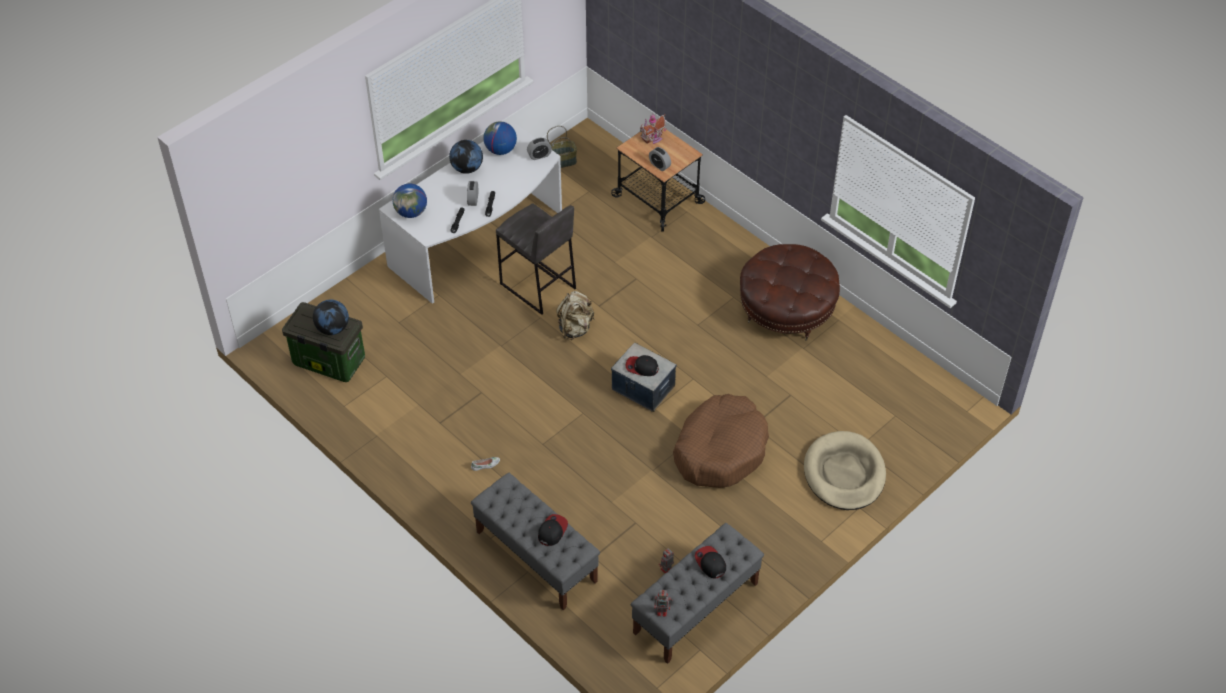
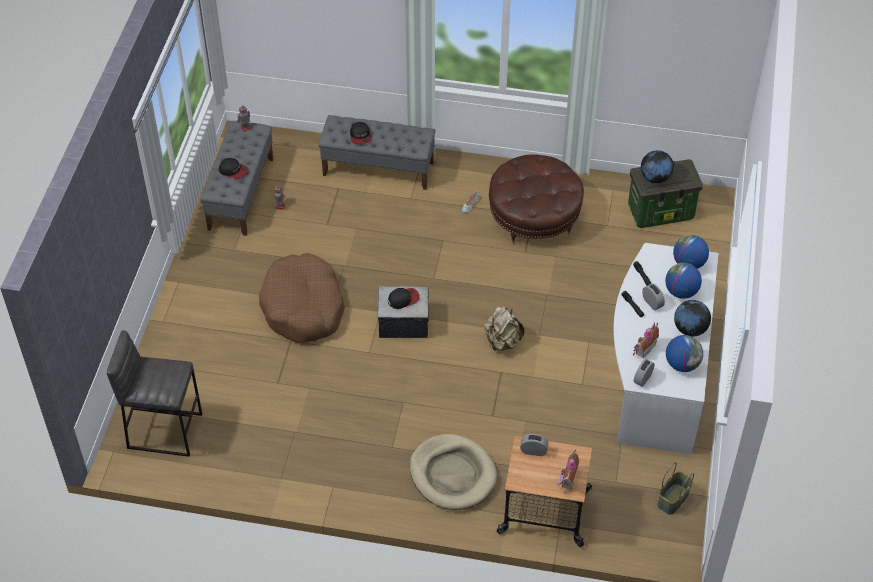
camera: 145 degrees right, 0 degrees up
(442, 196) = (681, 292): none -> globe
(517, 173) = (643, 349): none -> toy house
(537, 287) = (567, 360): grey stool -> grey stool (164, 430)
(786, 309) = (335, 461): brown ottoman -> brown ottoman (534, 217)
(844, 473) = (190, 341): beige dog bed -> beige dog bed (452, 474)

